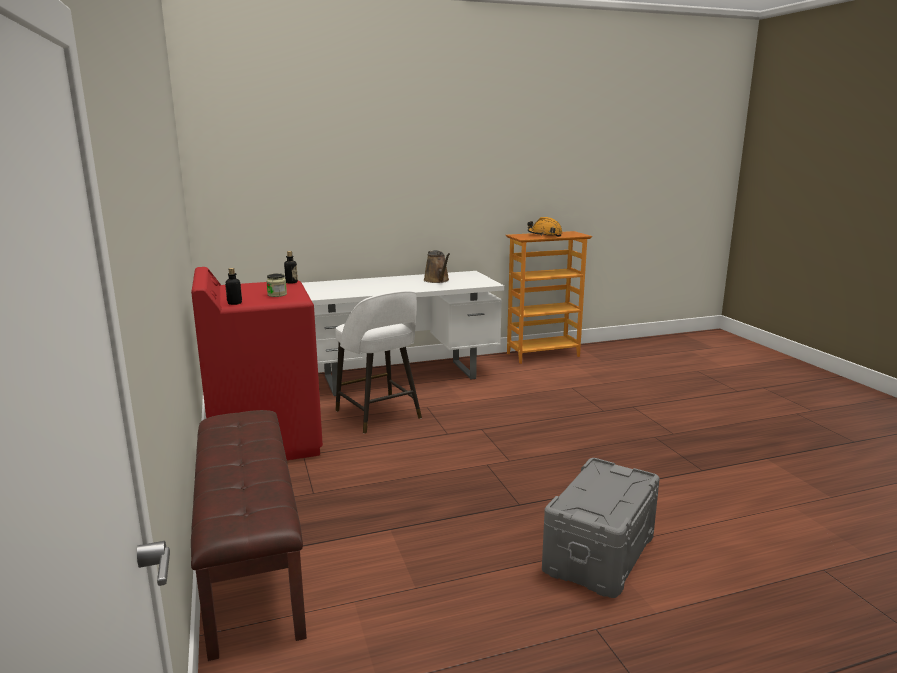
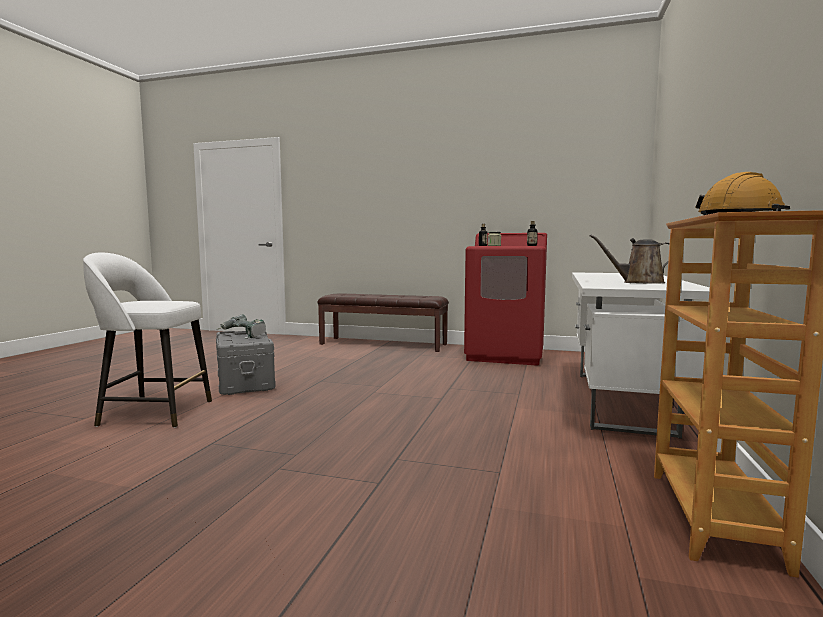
camera: 125 degrees right, 10 degrees down
(379, 415) = (516, 379): white stool -> white stool (153, 413)
(597, 502) = (242, 336): none -> power drill

